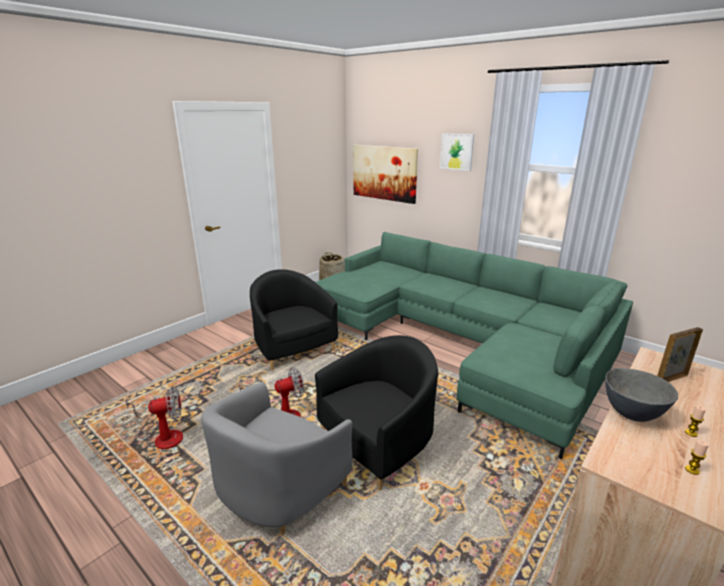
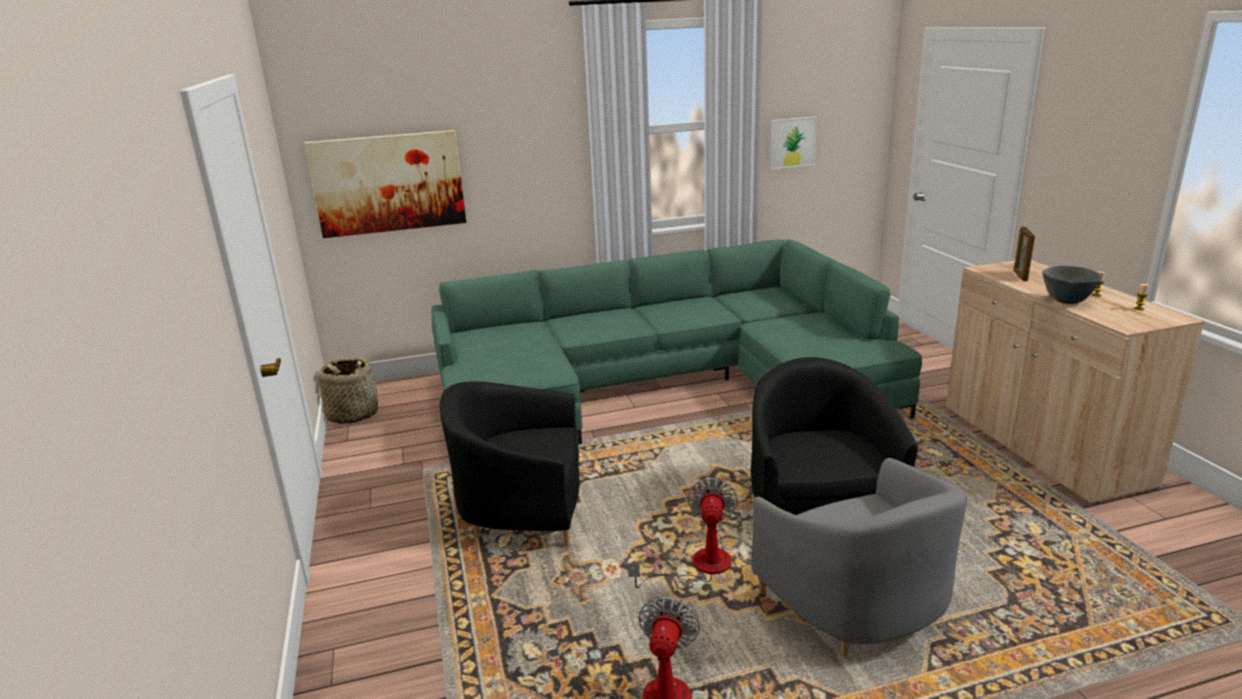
camera: 55 degrees left, 0 degrees up
(457, 151) = (527, 125): picture -> picture (792, 142)

